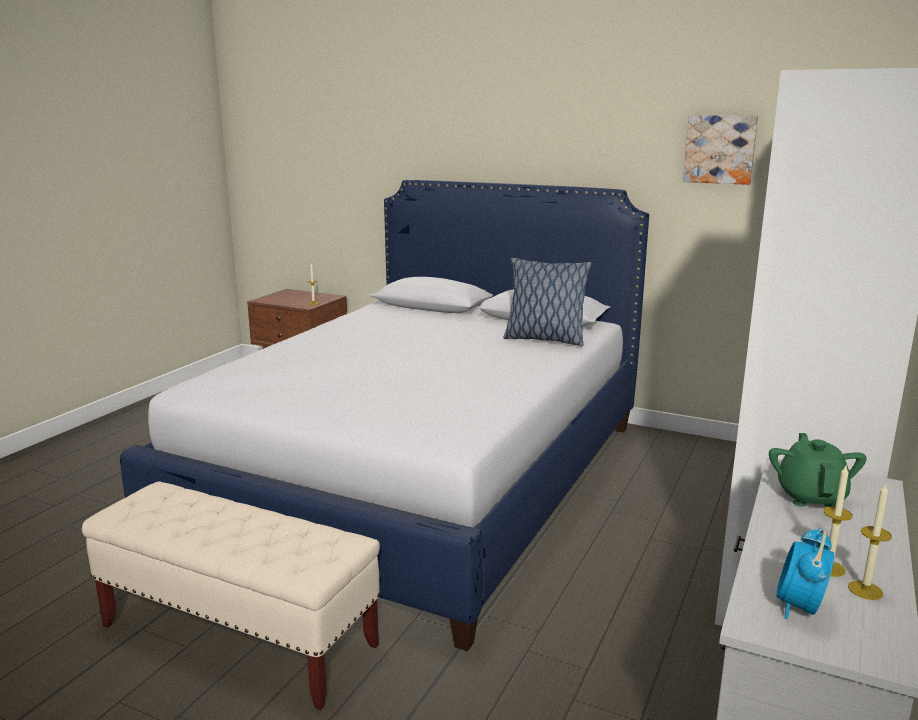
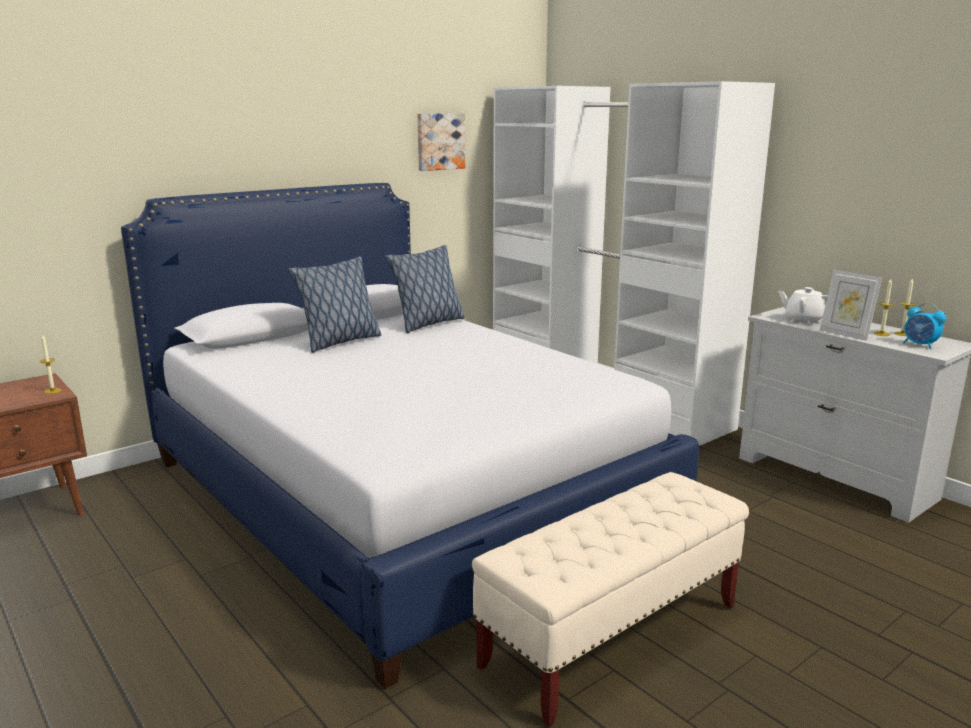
camera: 65 degrees left, 0 degrees up
(449, 327) = (339, 342): none -> pillow
(771, 533) = (845, 334): none -> picture frame
(810, 497) = (803, 320): green teapot -> white teapot

